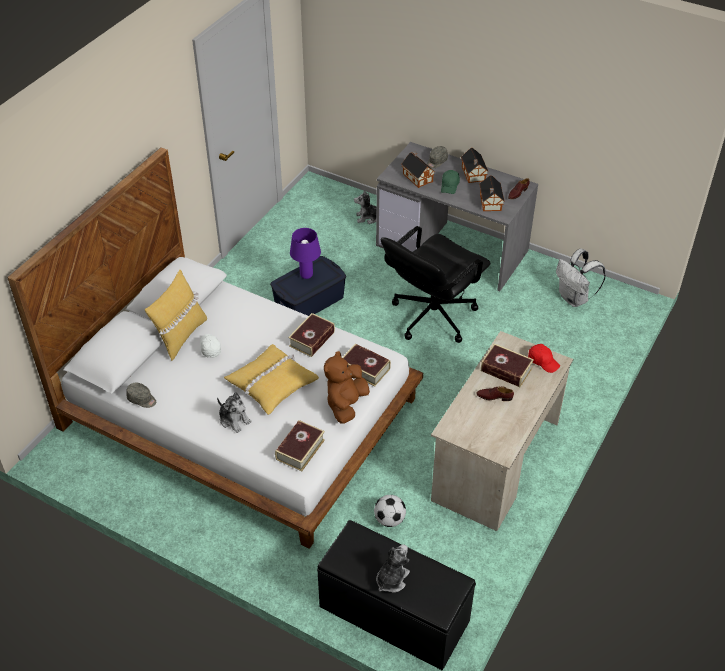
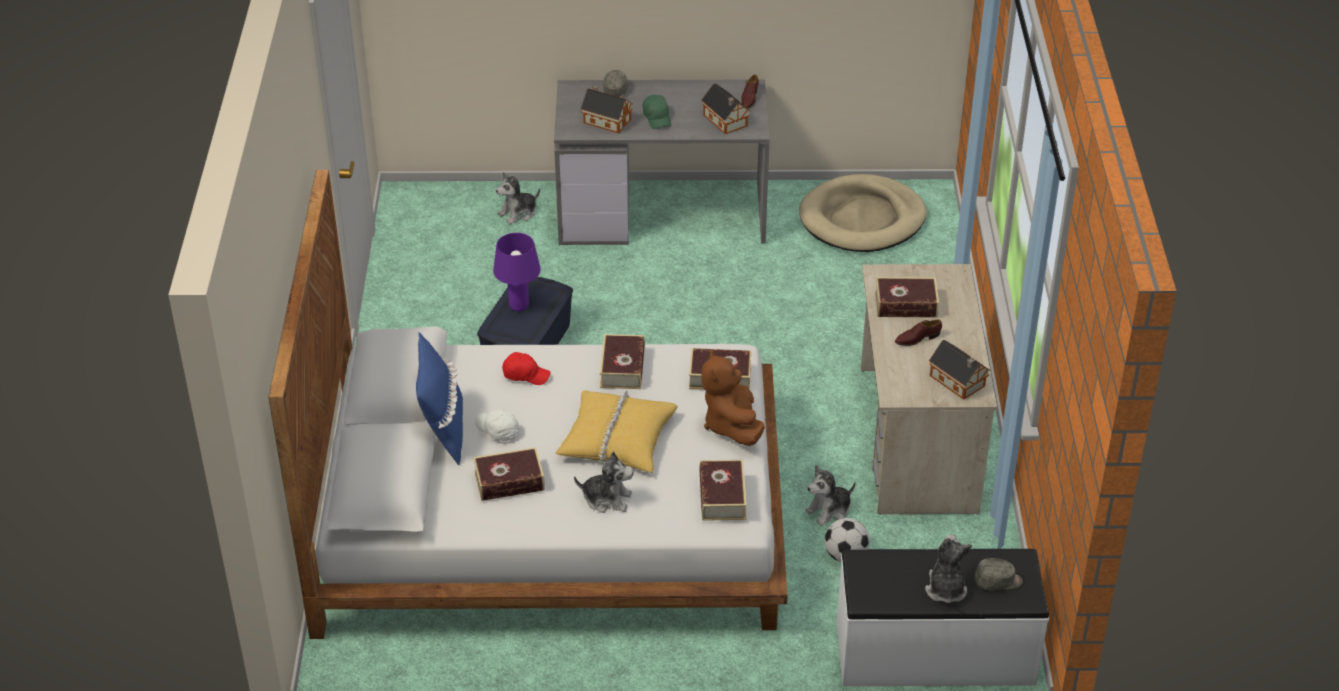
camera: 30 degrees left, 5 degrees down
(142, 399) = (461, 526): grey cap -> grey cap (998, 581)
(180, 336) = (443, 432): yellow pillow -> blue pillow
(189, 383) = (509, 481): none -> book
(393, 614) = (935, 654): black bench -> white bench
(403, 484) = (829, 510): none -> plush toy
(432, 316) = (704, 304): black office chair -> none
(473, 174) = (675, 94): toy house -> toy house (958, 382)
(543, 361) = (939, 279): red cap -> red cap (525, 375)
(574, 298) = (862, 219): white backpack -> beige dog bed

